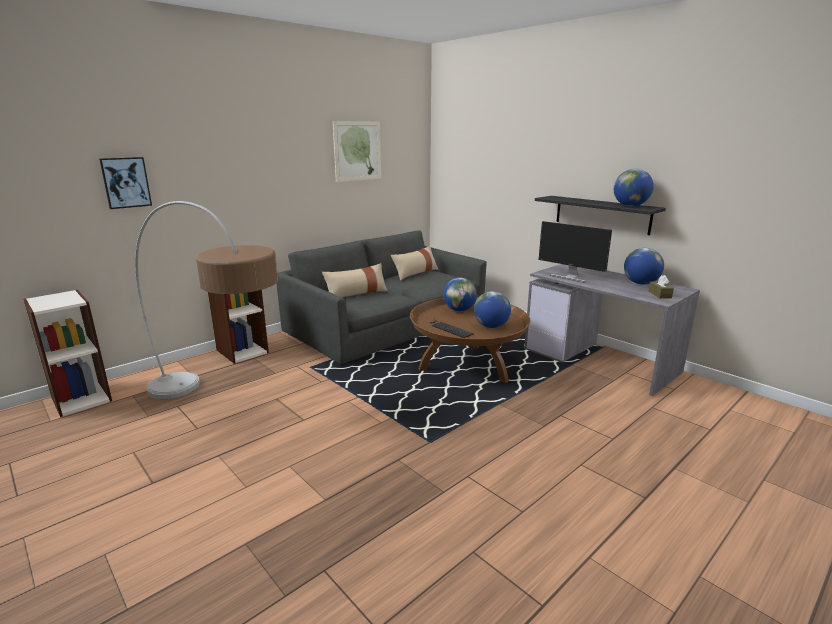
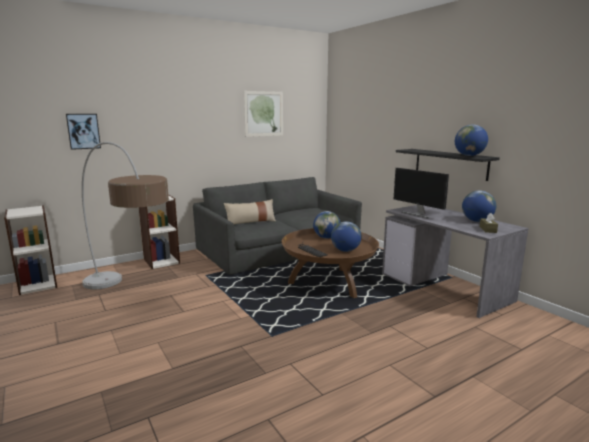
camera: 10 degrees right, 5 degrees down
(415, 273) = (305, 210): beige pillow -> none

